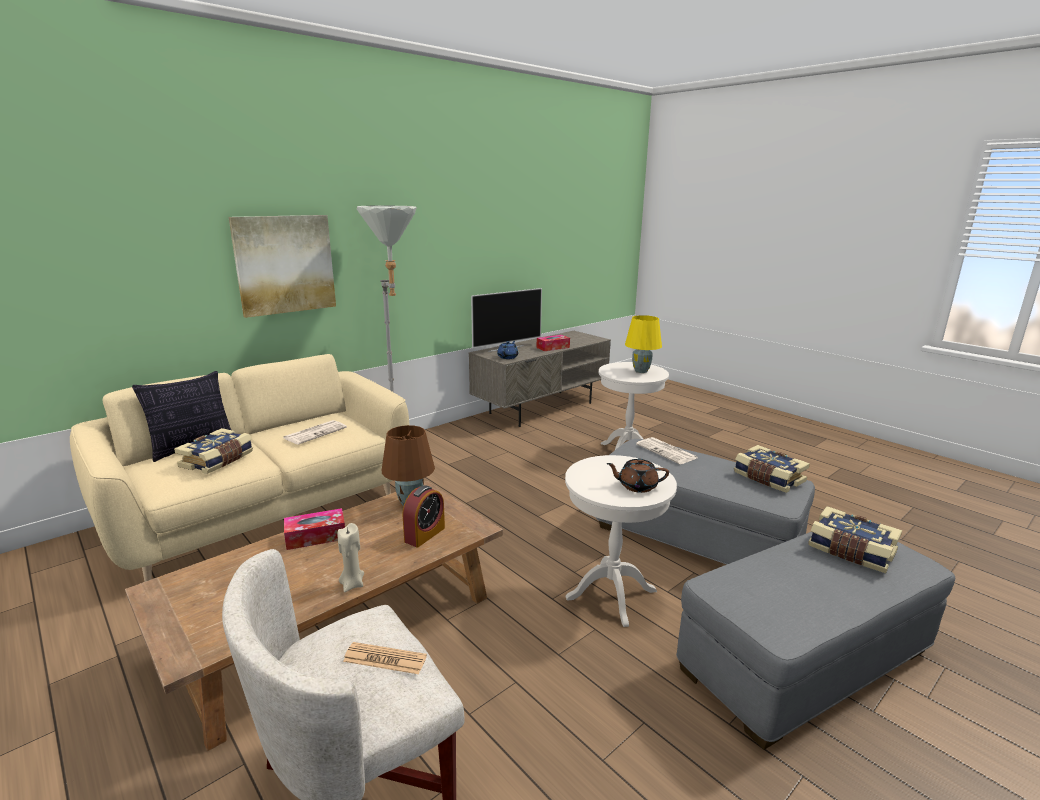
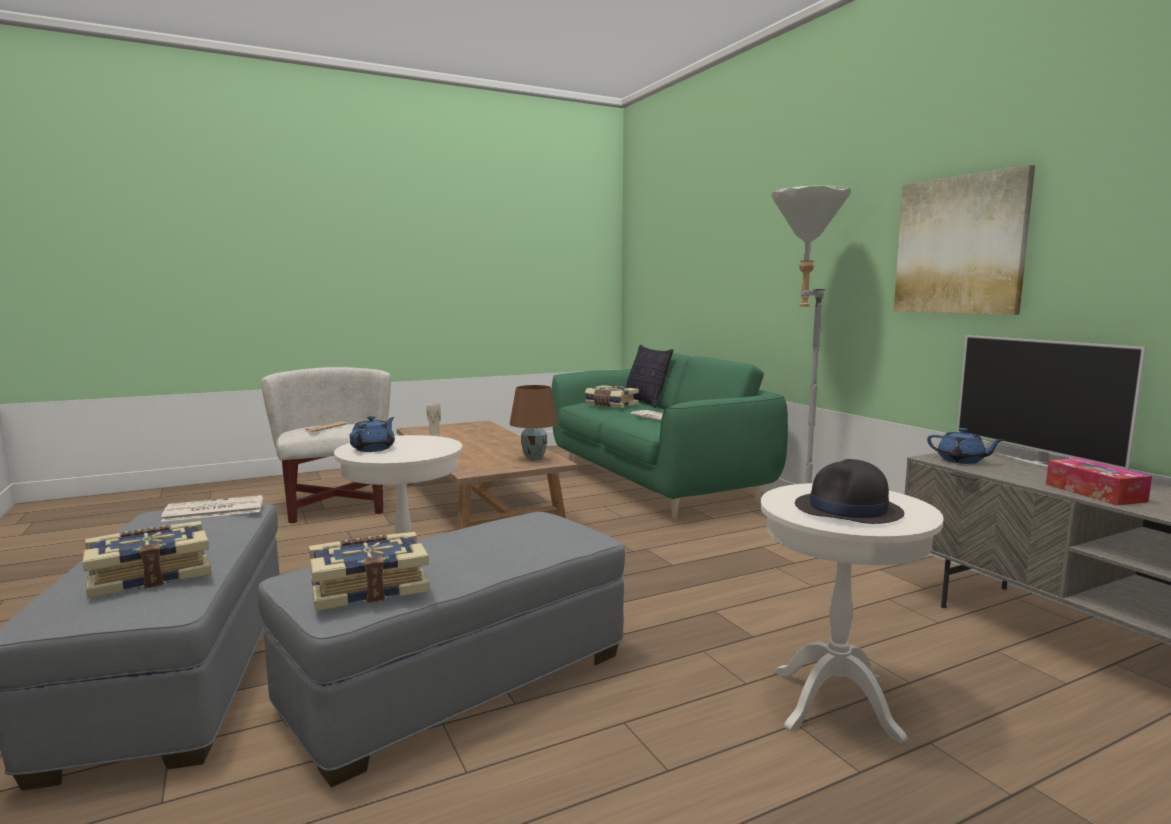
camera: 105 degrees right, 10 degrees down
(265, 513) = (655, 483): beige sofa -> green sofa
(285, 264) = (772, 267): picture -> picture (960, 245)
(316, 536) = (506, 441): tissue box -> none
(424, 534) = (477, 460): alarm clock -> none
(636, 486) = (374, 449): brown teapot -> blue teapot
(641, 371) = (848, 510): yellow table lamp -> black hat
(667, 451) = (533, 542): newspaper -> newspaper (213, 510)

